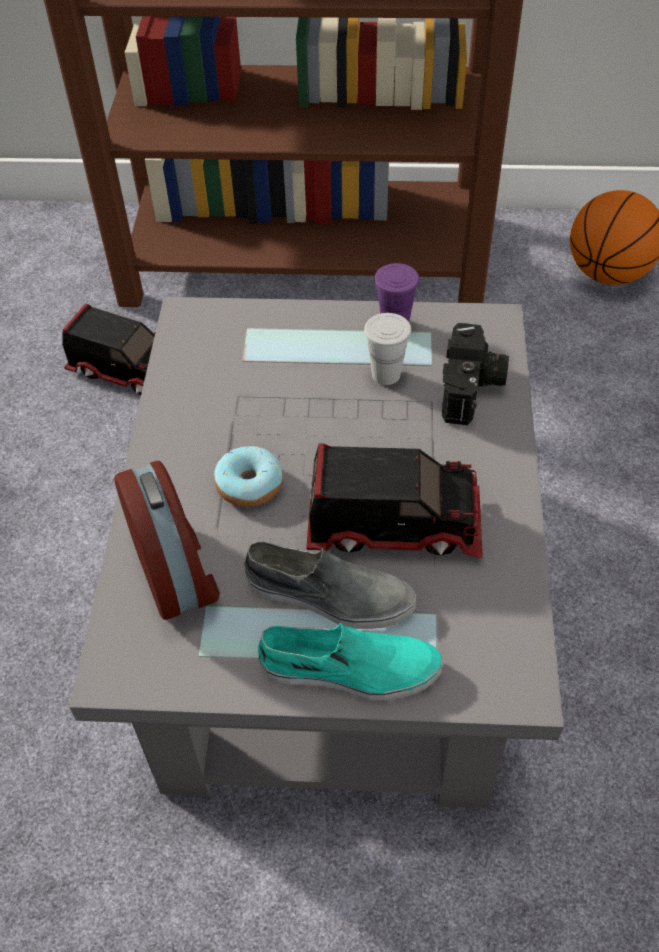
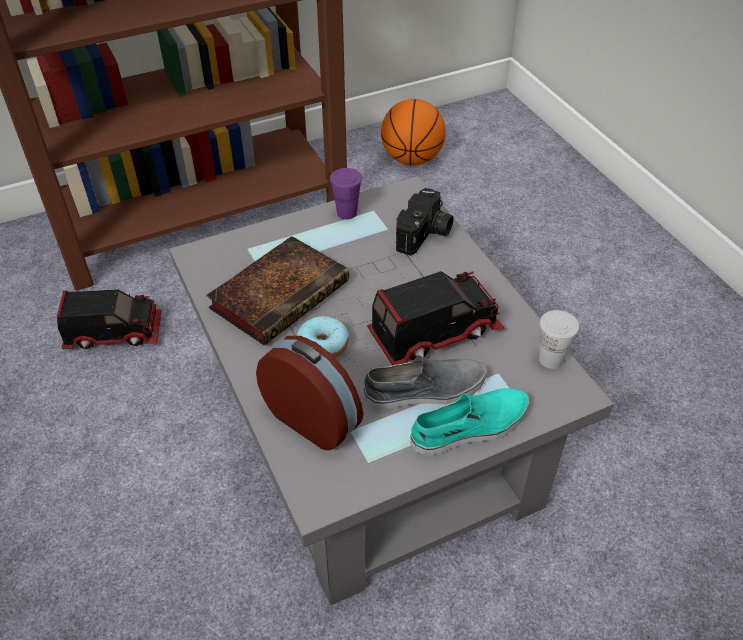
camera: 30 degrees left, 5 degrees down
(247, 399) = (281, 293): none -> book
(386, 374) = (364, 245): white cup -> white cup (550, 359)
(472, 389) = (425, 235): camera -> camera turned 45 degrees clockwise

